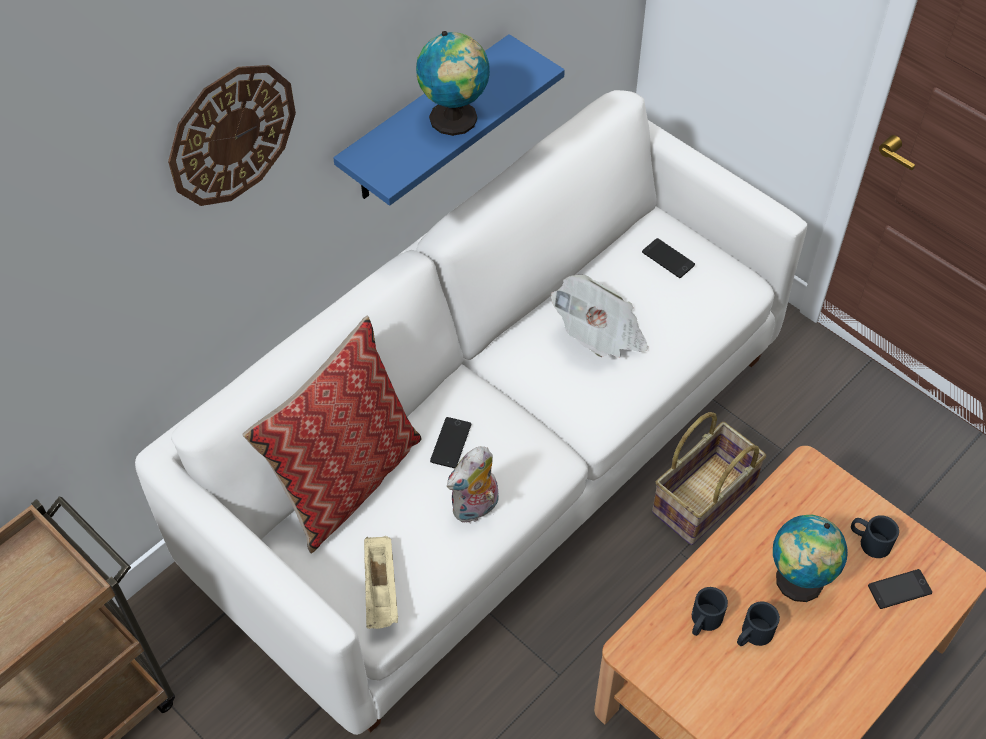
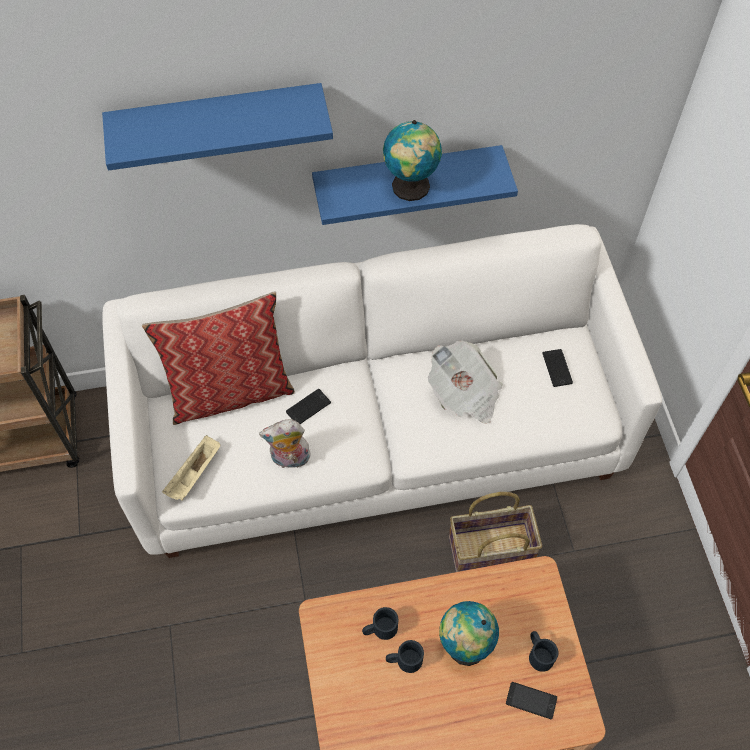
camera: 35 degrees right, 5 degrees up
(231, 134) = (217, 123): wall clock -> blue shelf

